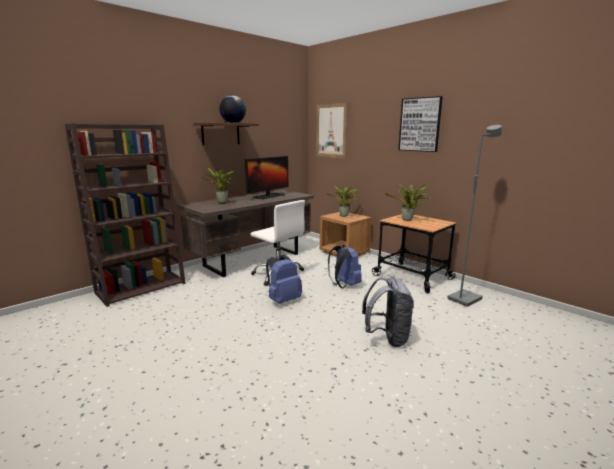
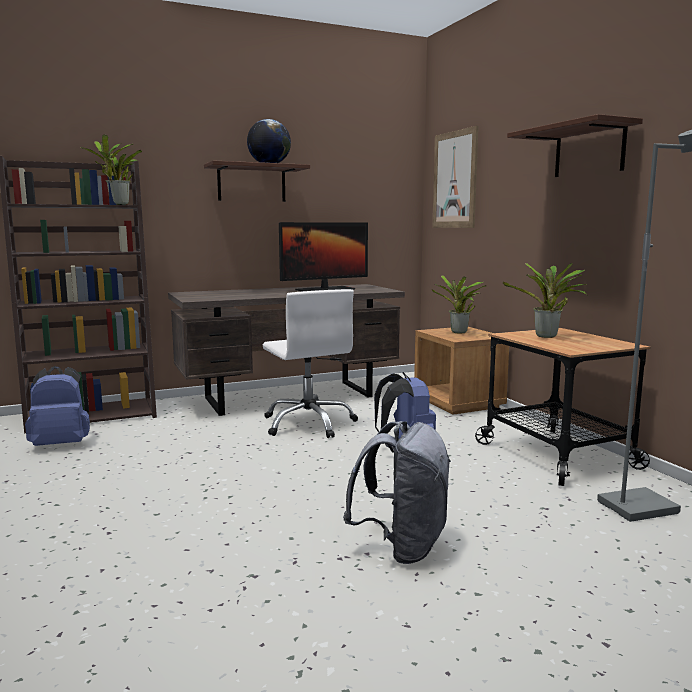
camera: 20 degrees right, 5 degrees down
(222, 202) = (236, 293): potted plant -> potted plant (118, 205)
(283, 300) = (277, 459): blue backpack -> blue backpack (61, 444)
(420, 124) = (589, 151): picture -> shelf

